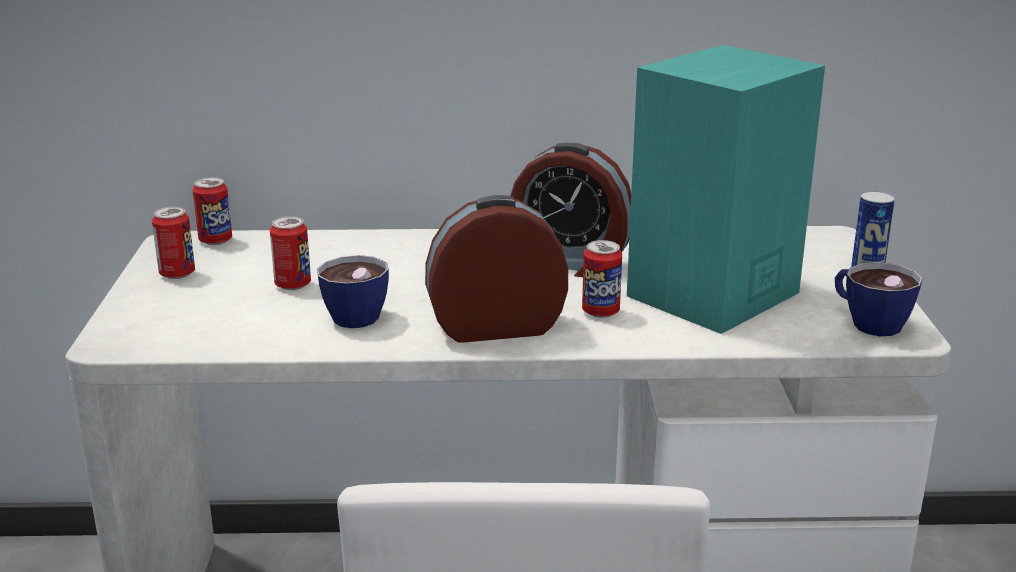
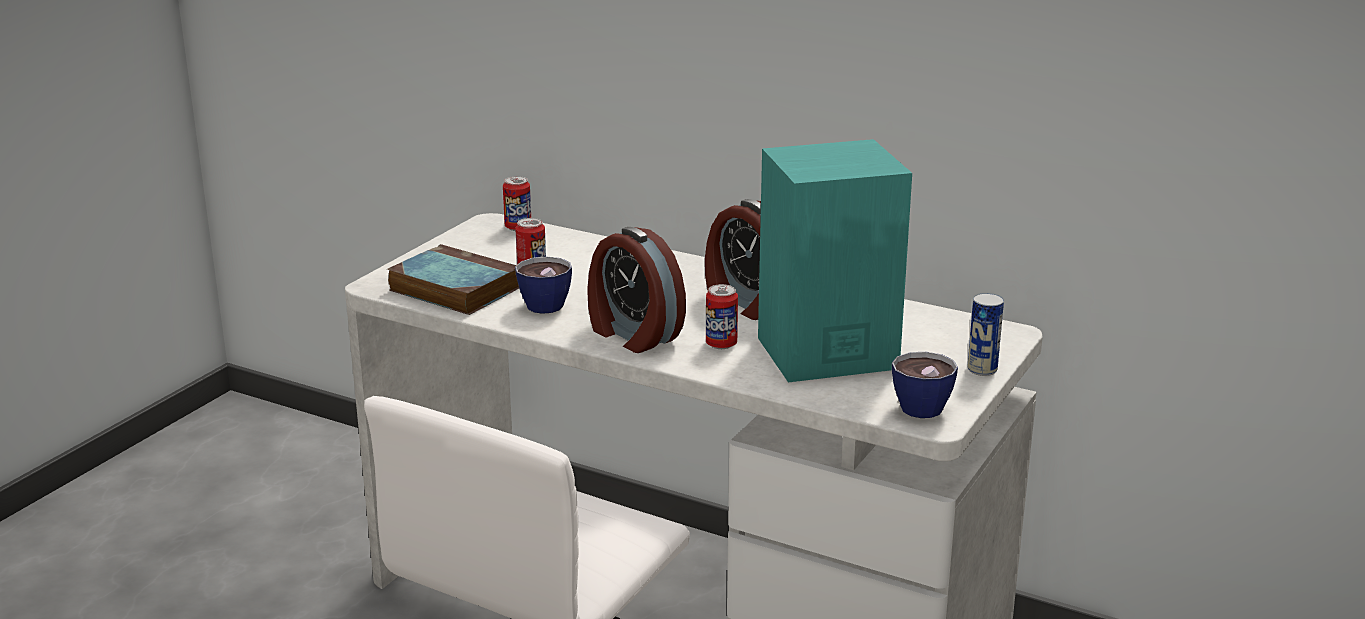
camera: 30 degrees right, 0 degrees up
(177, 274) = (466, 247): can -> none
(216, 324) = (452, 288): none -> book
(495, 325) = (632, 335): alarm clock -> alarm clock turned 150 degrees counterclockwise

